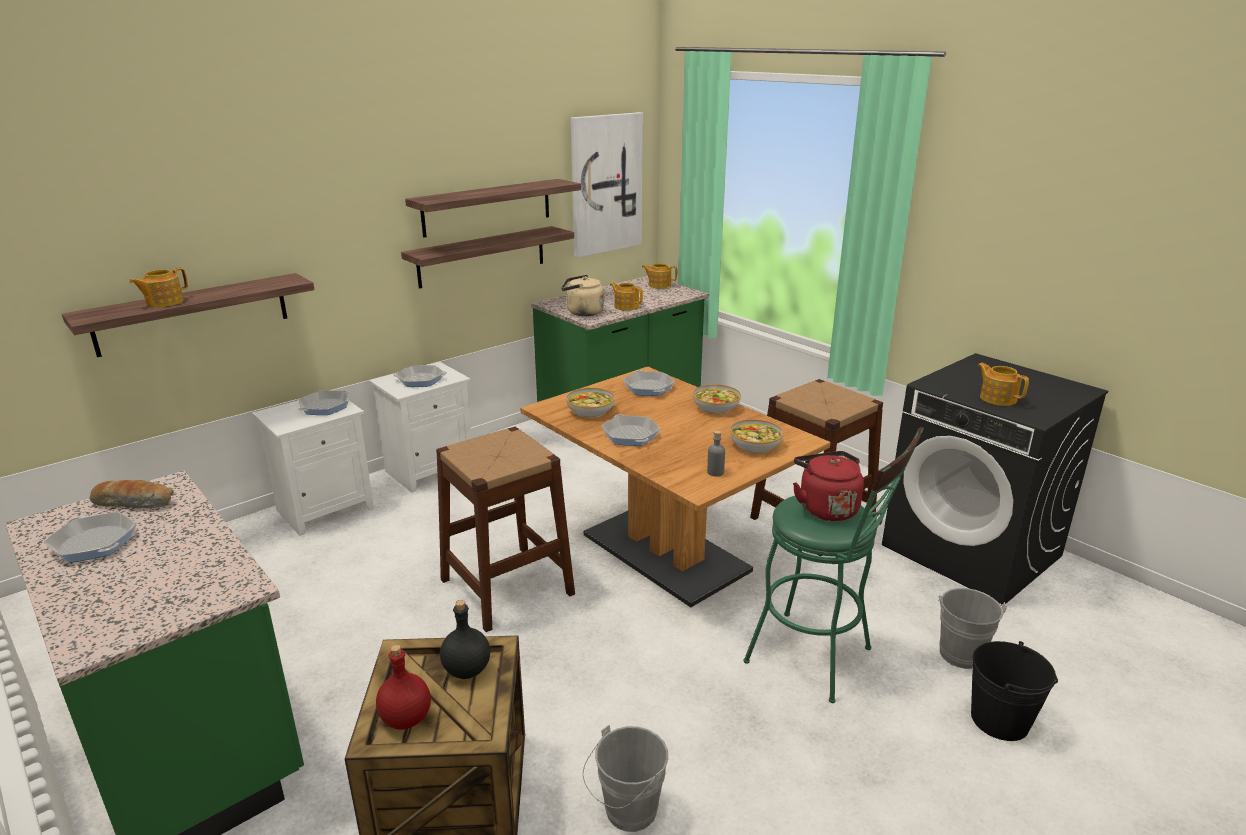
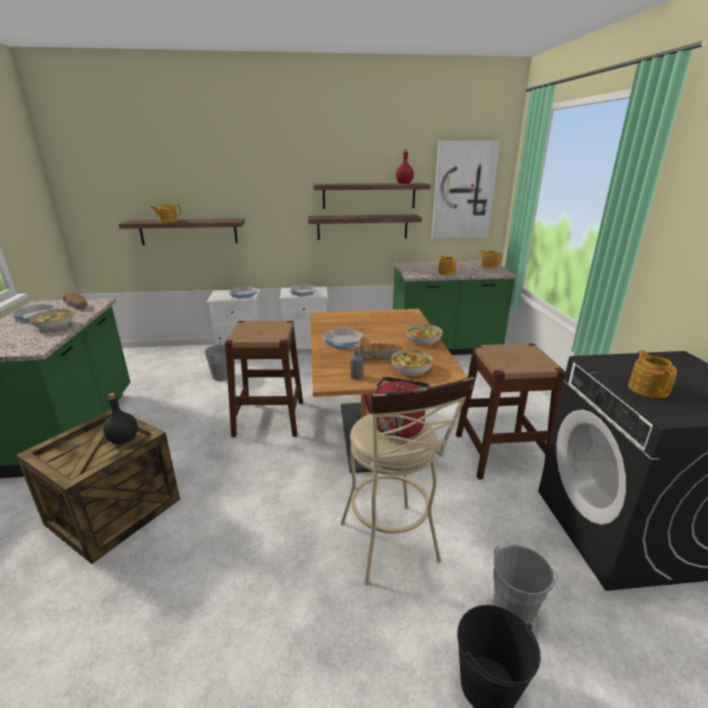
camera: 35 degrees right, 0 degrees up
(406, 718) = (67, 450): red bottle -> red bottle (404, 183)
(582, 312) = (413, 271): beige kettle -> none
(590, 411) = (343, 323): bowl -> bowl (54, 326)
(626, 813) = (166, 574): grey bucket -> grey bucket (219, 376)
(648, 387) = (398, 319): frying pan -> none
(699, 443) = (376, 357): none -> bread
(818, 659) = (392, 548): green stool -> beige stool

